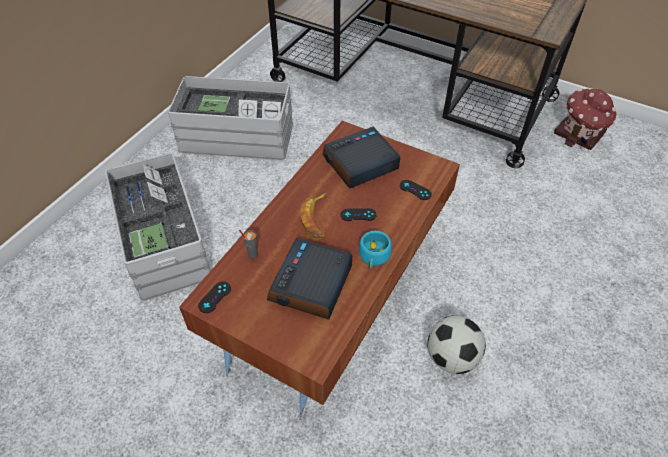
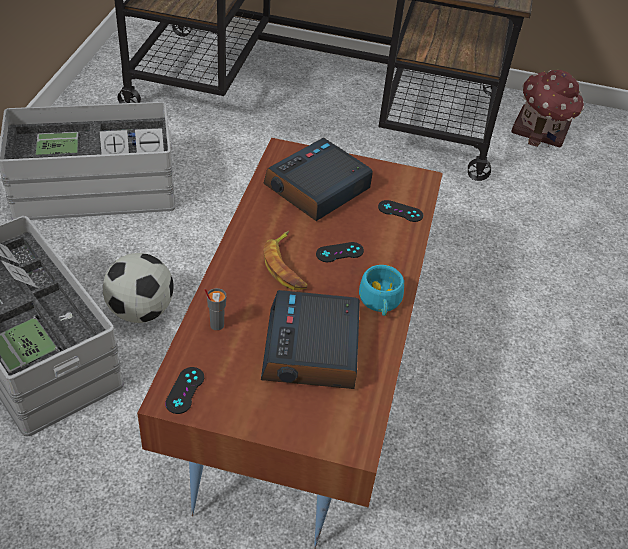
camera: 20 degrees left, 5 degrees down
(451, 357) = (483, 425): football -> football (141, 310)

